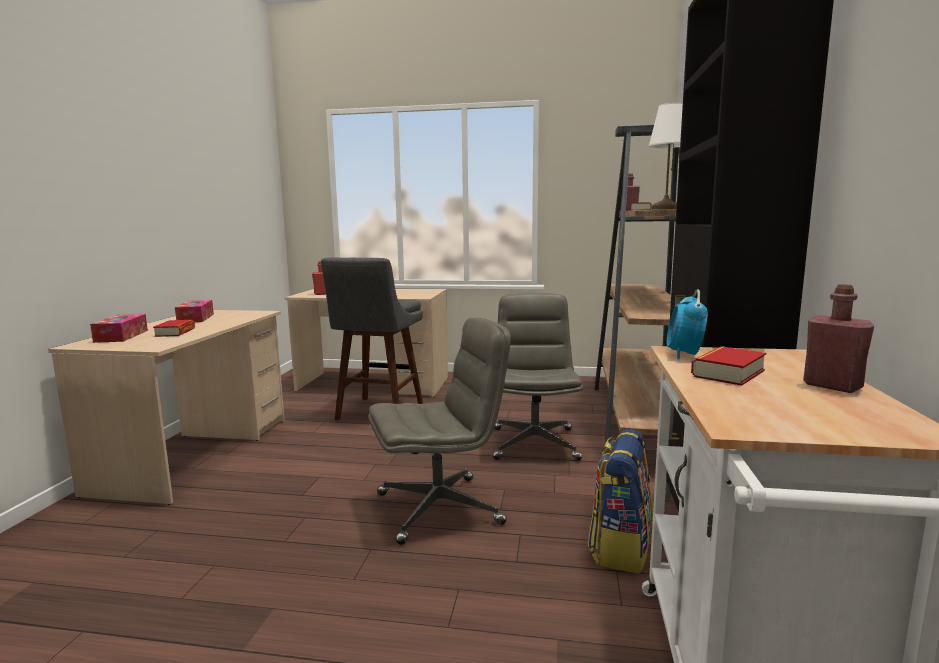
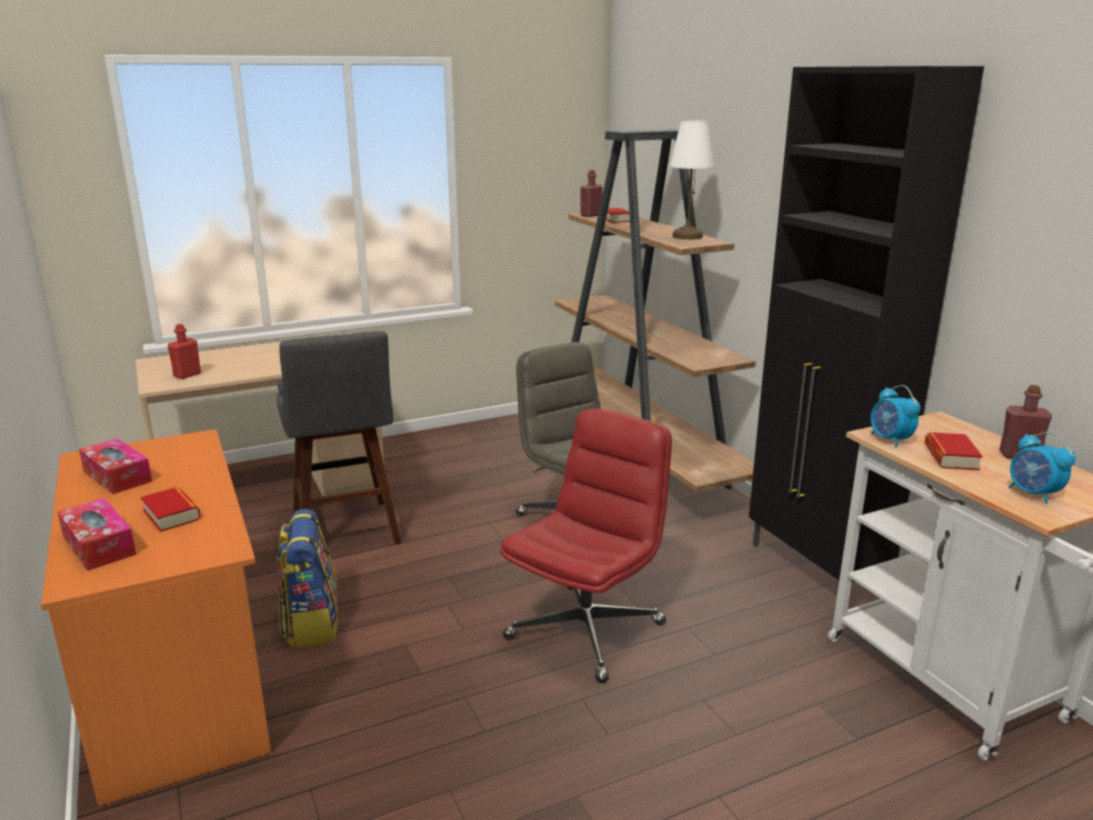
camera: 35 degrees left, 10 degrees up
(196, 453) = (177, 676): beige desk -> orange desk
(440, 508) = (586, 630): grey office chair -> red office chair
(620, 547) = (773, 608): backpack -> backpack (311, 623)
(770, 411) = (1033, 494): none -> alarm clock

